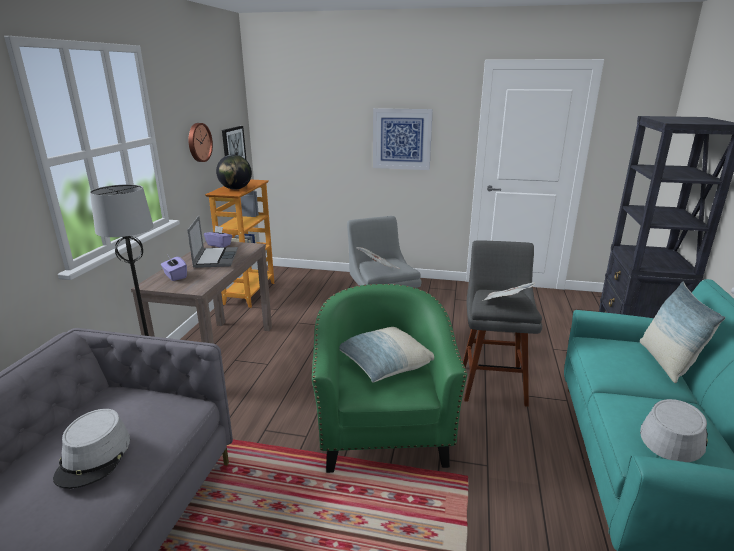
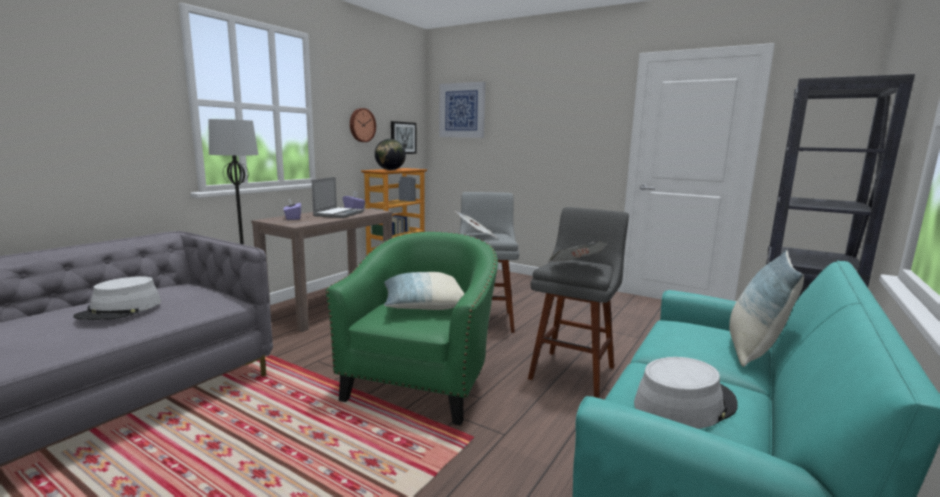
camera: 20 degrees right, 10 degrees down
(402, 139) = (555, 136): picture -> picture (462, 110)

